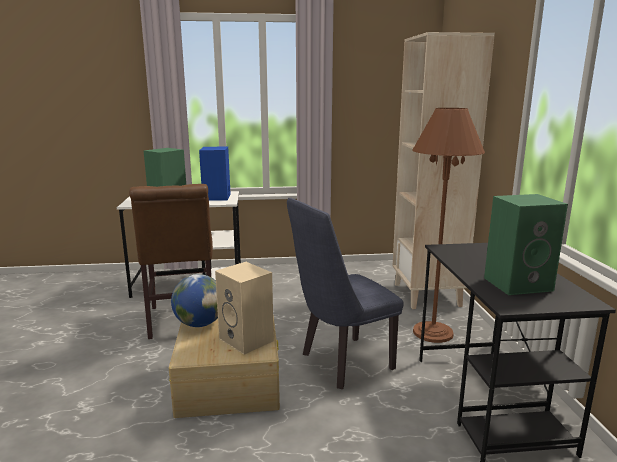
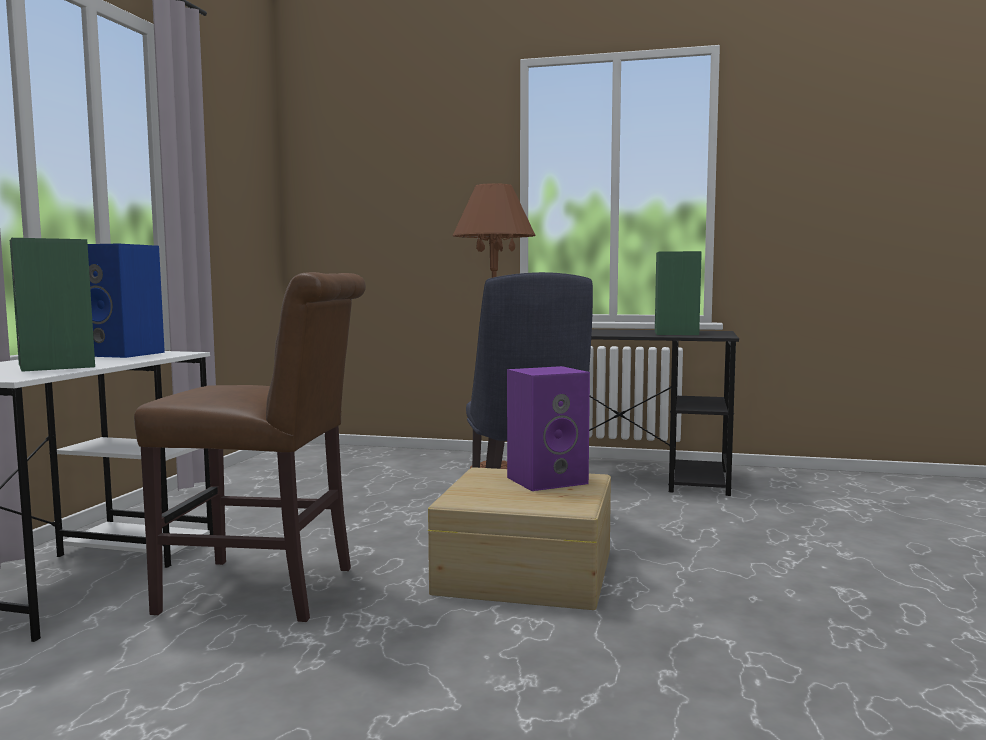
camera: 70 degrees left, 10 degrees down
(199, 324) = (470, 497): globe -> none
(248, 340) = (548, 480): beige speaker -> purple speaker
(427, 295) = (399, 458): beige bookcase -> none

